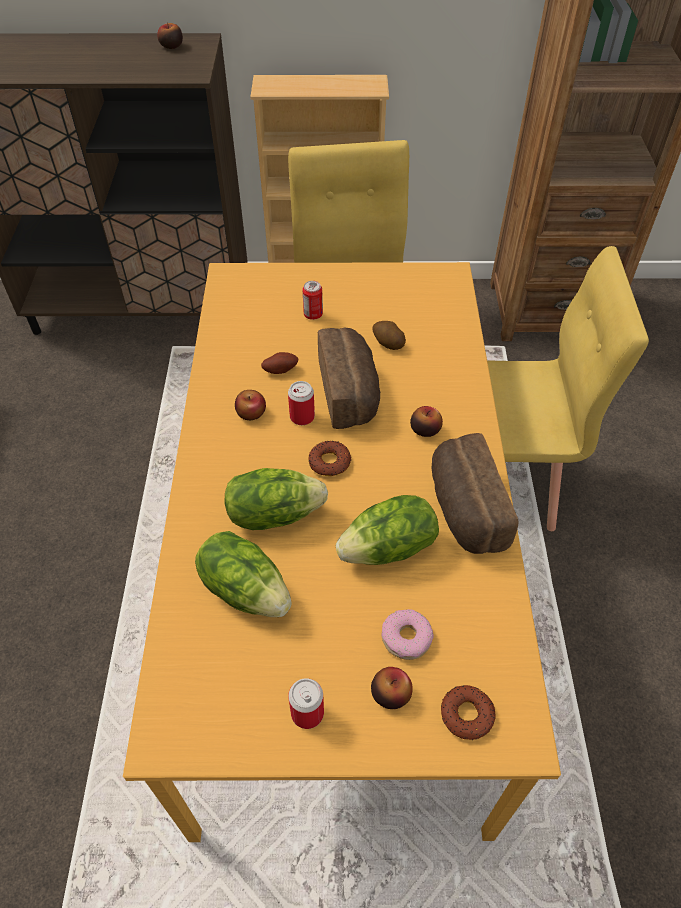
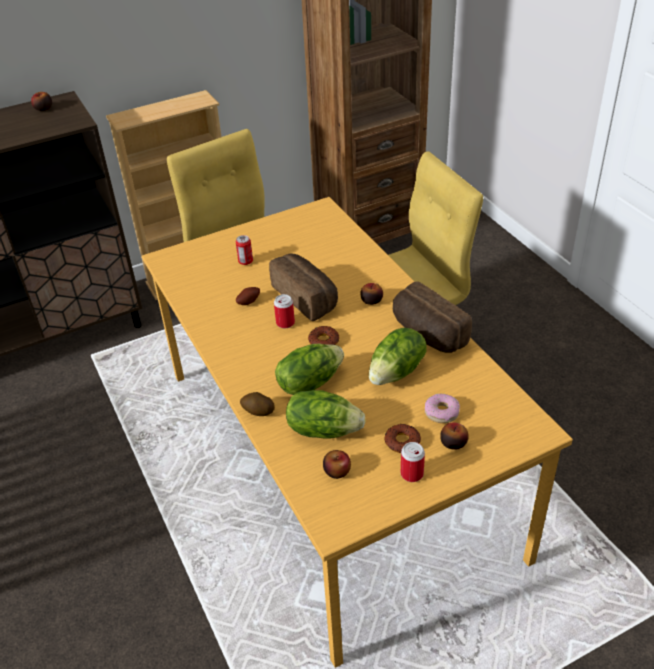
camera: 25 degrees left, 10 degrees down
(251, 413) = (248, 333): apple -> apple (337, 471)
(387, 343) = (310, 261): potato -> potato (258, 411)
(466, 714) = (503, 434): donut -> donut (402, 442)

